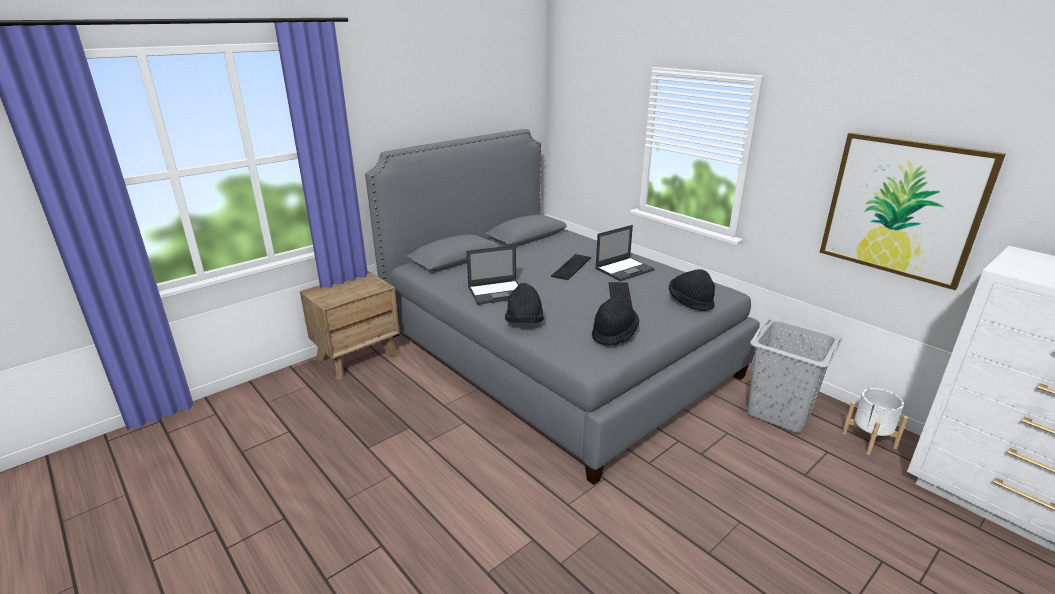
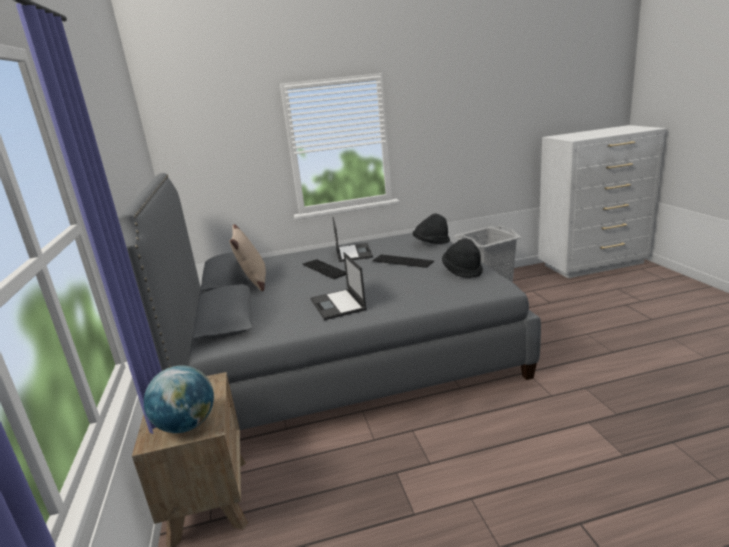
camera: 60 degrees left, 5 degrees down
(329, 295) = (187, 425): none -> globe
(497, 292) = (338, 305): laptop -> laptop turned 150 degrees clockwise
(522, 248) = (254, 283): none -> beige pillow
(524, 322) = (411, 301): black hat -> none
(868, 440) = (527, 277): white planter -> none
(902, 208) = (489, 136): picture -> none

